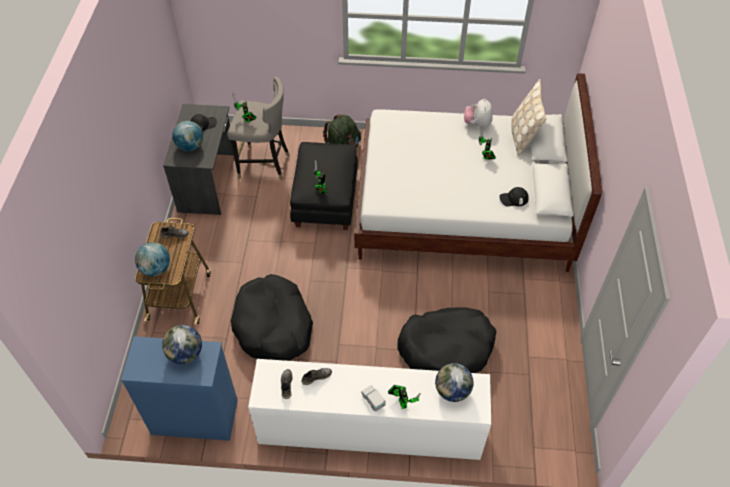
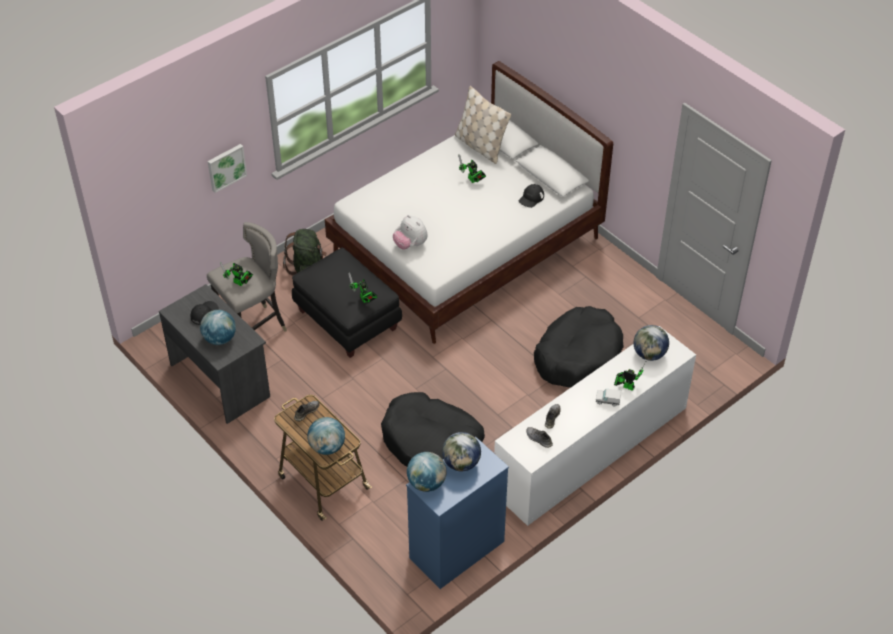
camera: 45 degrees left, 5 degrees down
(146, 348) = (426, 483): none -> globe
(292, 28) = (226, 167): none -> picture
(477, 124) = (435, 160): plush toy -> plush toy (410, 244)

